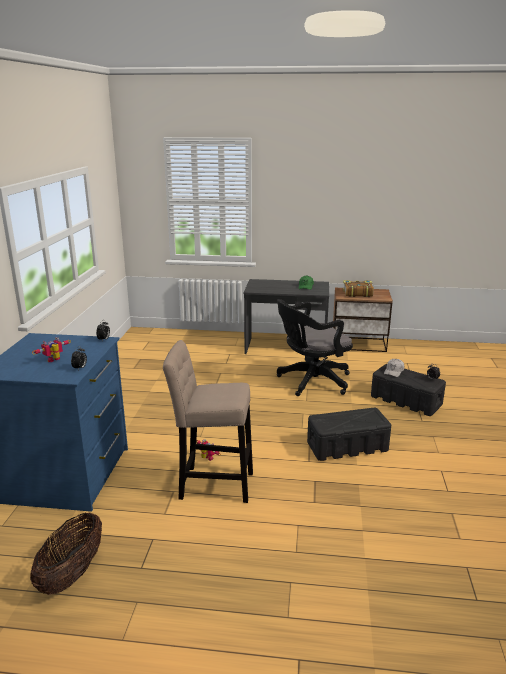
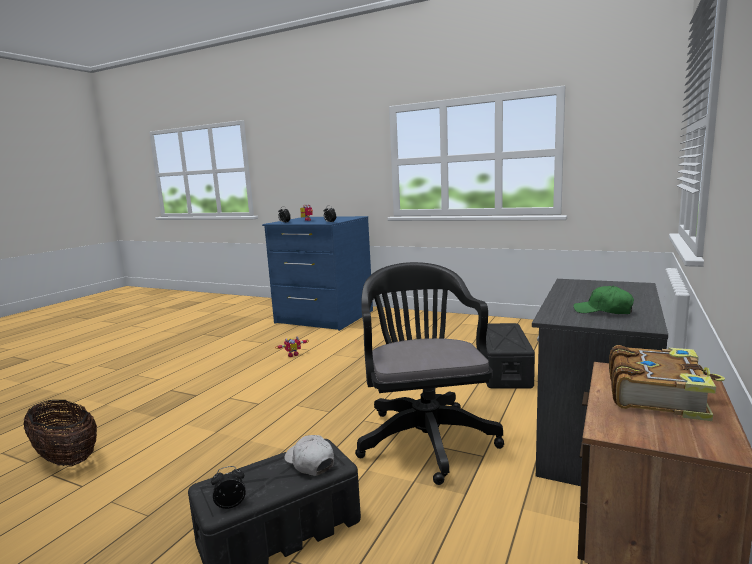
camera: 110 degrees right, 10 degrees down
(72, 574) = (225, 321): basket -> basket (66, 458)
(212, 484) = (254, 354): beige stool -> none
(347, 446) = (223, 426): black storage box -> black storage box (504, 370)

